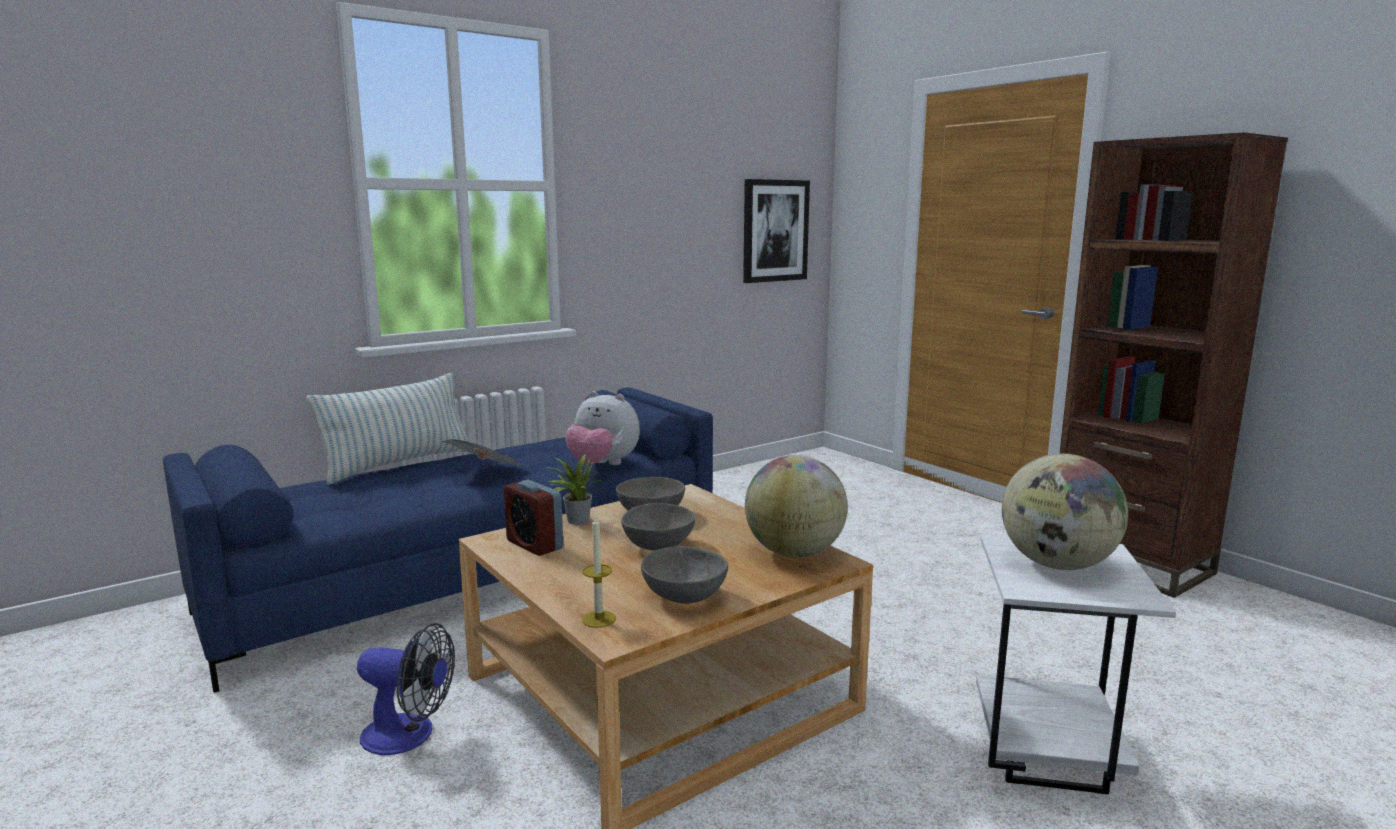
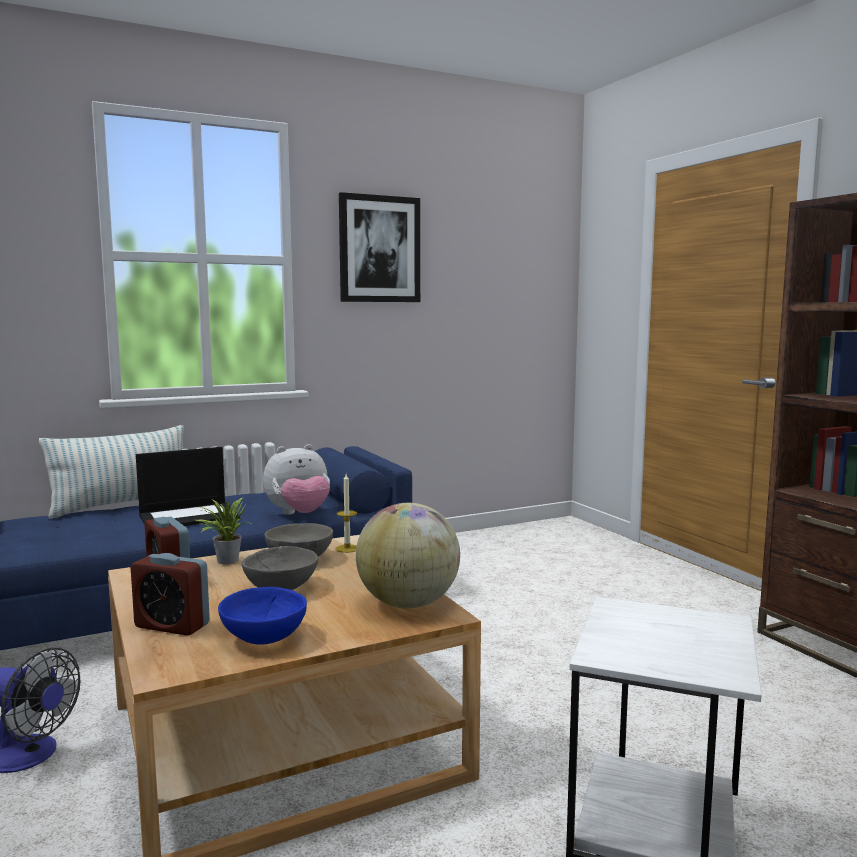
camera: 10 degrees right, 5 degrees down
(487, 473) = (189, 516): newspaper -> laptop
(581, 592) = (172, 626): none -> alarm clock
(599, 619) = (165, 652): candle -> candle (347, 548)
(602, 465) = (299, 514): plush toy -> plush toy turned 60 degrees counterclockwise
(683, 596) = (263, 638): grey bowl -> blue bowl
(775, 231) = (516, 306): picture -> picture (379, 249)
(1056, 565) = (656, 633): globe -> none

